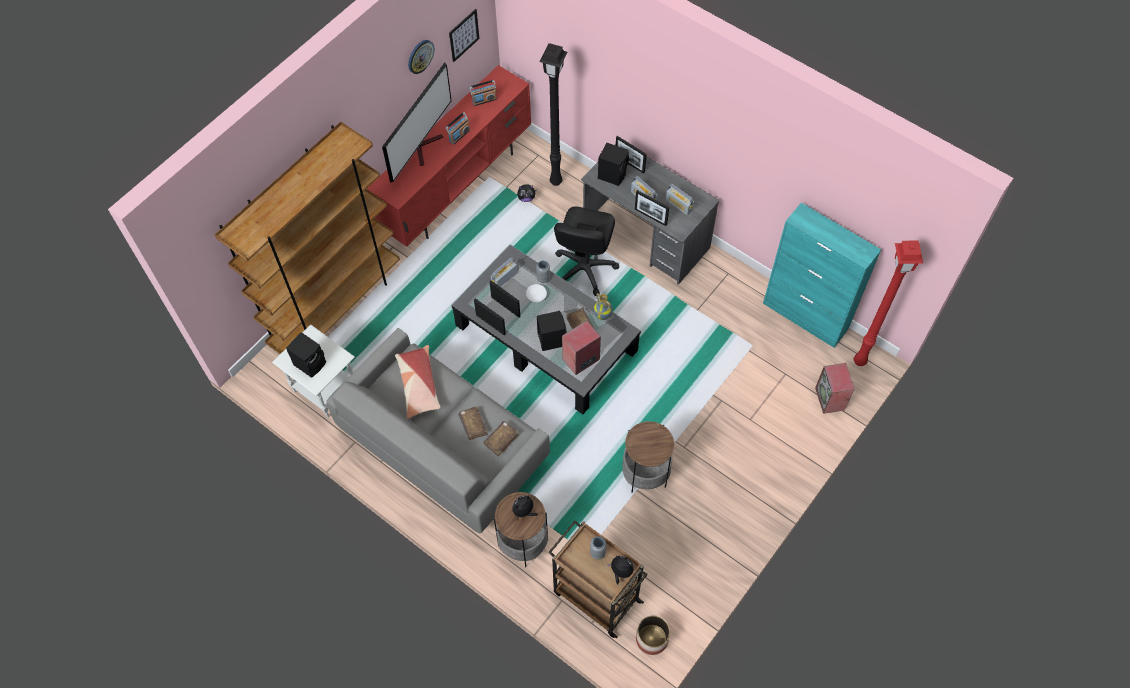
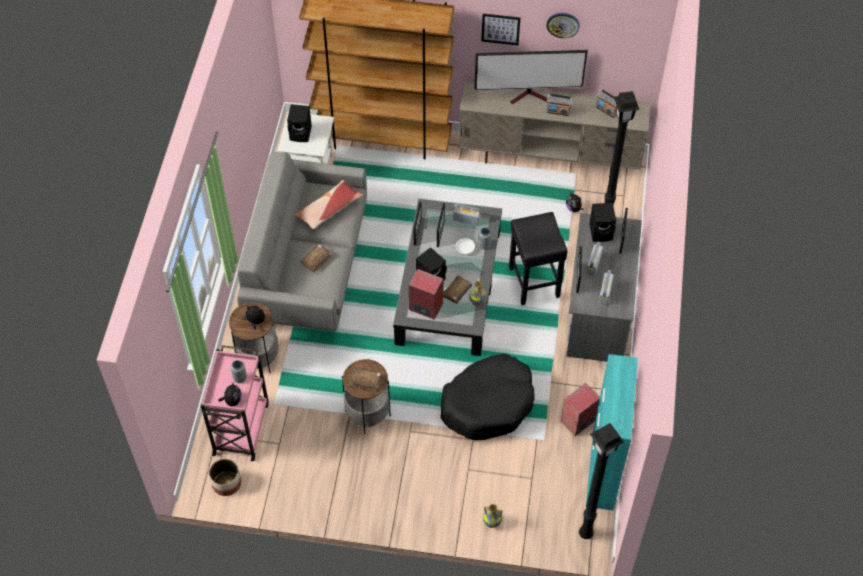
camera: 60 degrees right, 5 degrees down
(458, 186) = (550, 158): red tv stand -> beige tv stand
(463, 35) = (619, 46): picture -> picture (500, 29)
(501, 440) = (314, 284): brown book -> brown book (365, 381)
(584, 269) = (533, 281): black office chair -> black stool
(595, 596) = (241, 427): brown cart -> pink cart
(691, 369) = (488, 403): none -> black dog bed
(813, 427) = (492, 522): none -> vase
(830, 399) = (529, 525): speaker -> speaker (578, 421)
(860, 360) = (587, 534): red floor lamp -> black floor lamp

